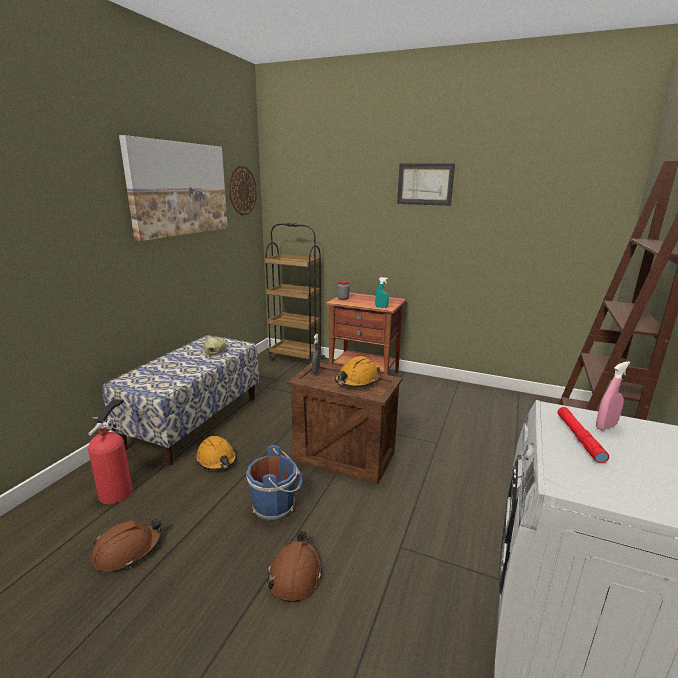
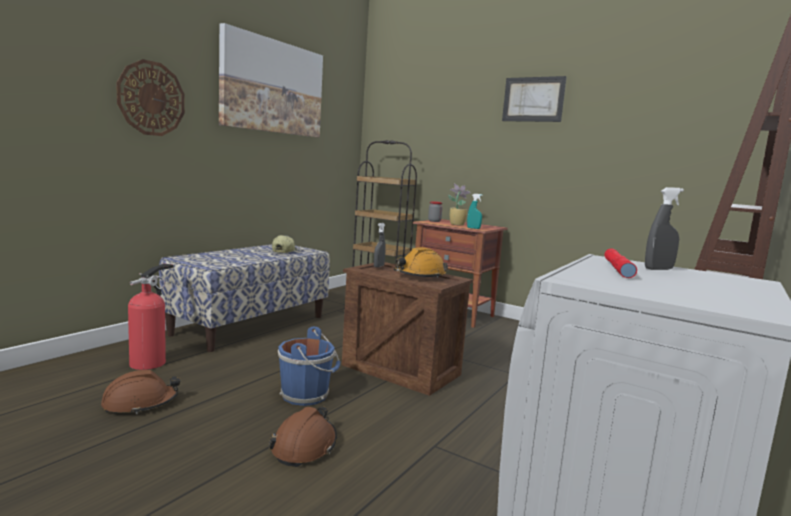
camera: 10 degrees right, 10 degrees down
(217, 460) = (260, 354): orange hard hat -> none
(242, 191) = (341, 105): wall clock -> wall clock (151, 98)
(364, 302) = (456, 224): none -> potted plant
(605, 426) = (658, 269): pink spray bottle -> grey spray bottle

